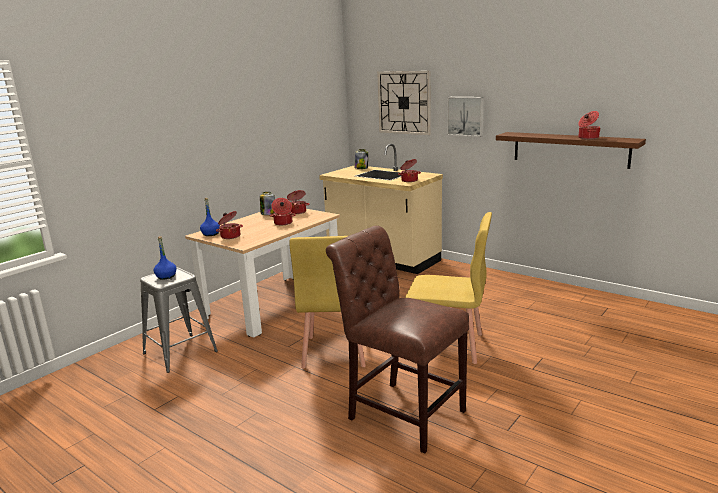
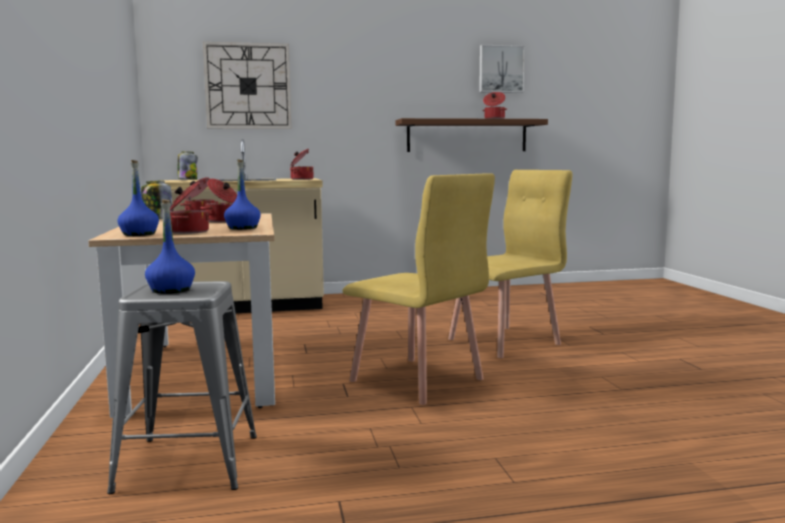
camera: 50 degrees left, 10 degrees down
(258, 237) = (243, 228): none -> blue bottle
(401, 412) = (612, 392): brown chair -> none
(466, 116) = (342, 102): picture -> picture (501, 69)

